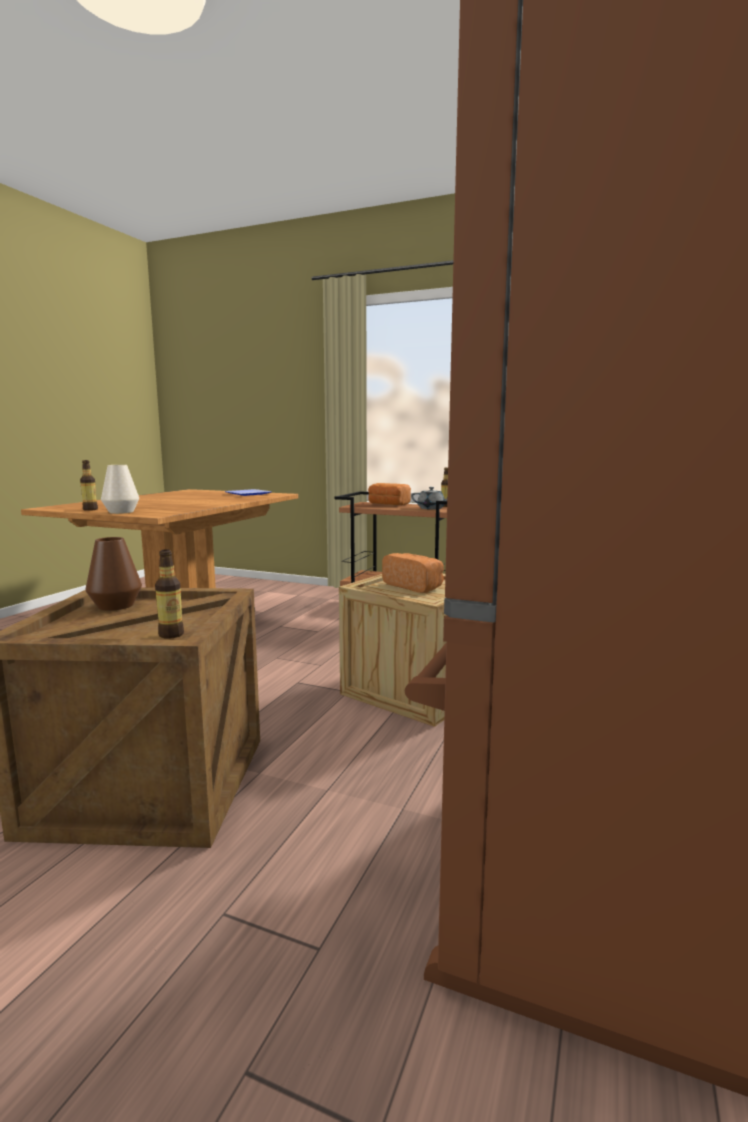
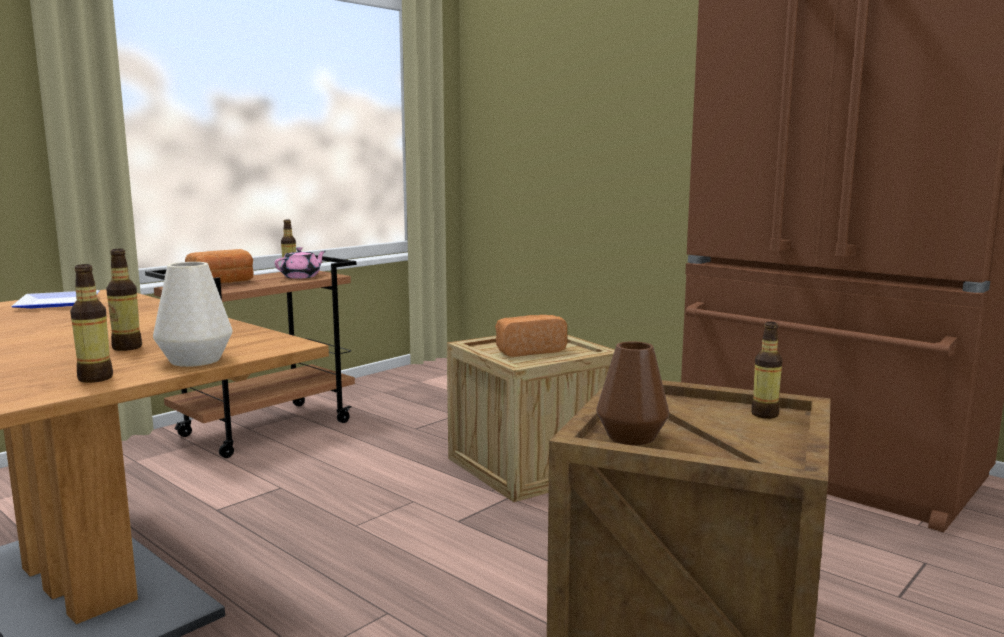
camera: 70 degrees left, 0 degrees up
(148, 506) = (127, 347): none -> bottle
(431, 508) = (301, 277): grey teapot -> pink teapot

